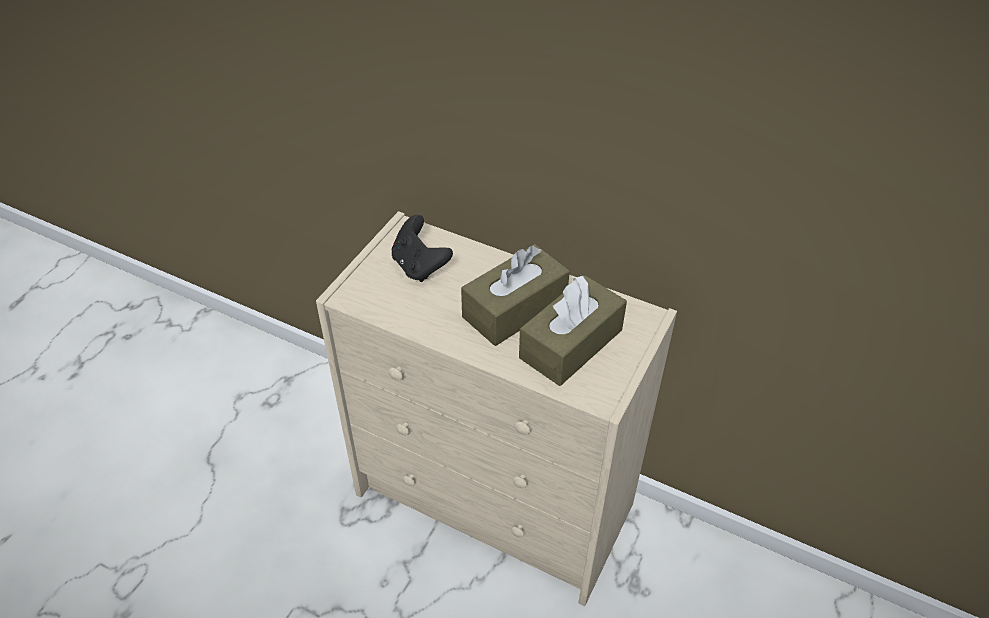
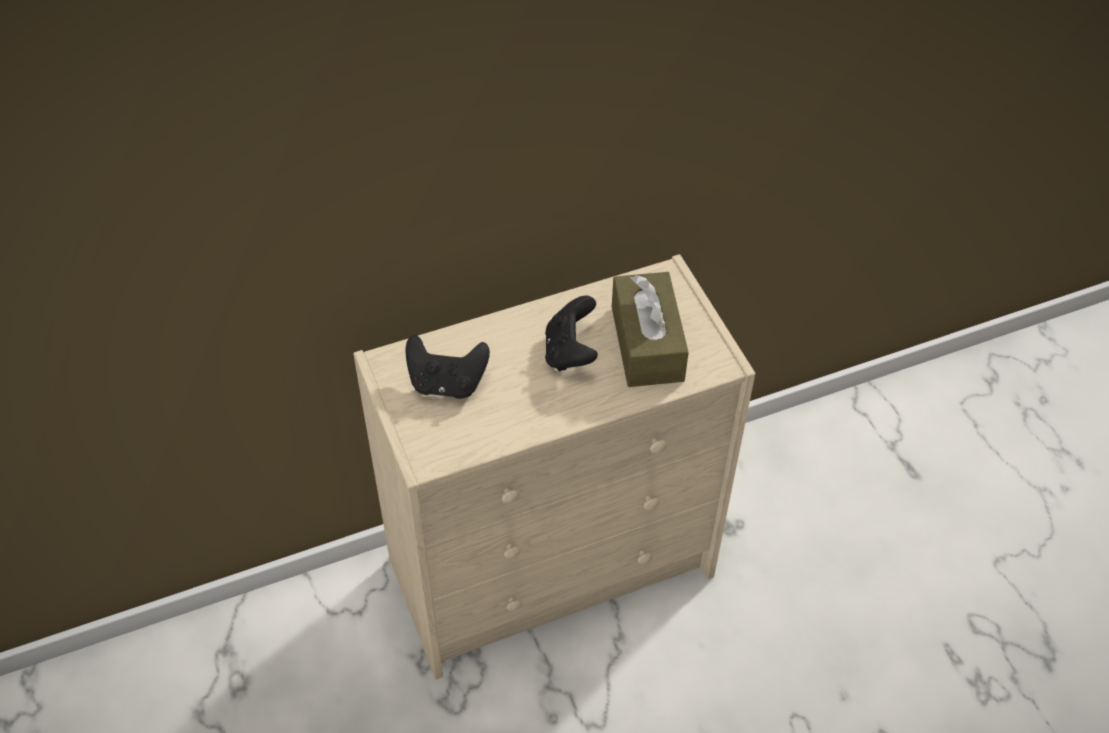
camera: 50 degrees left, 5 degrees up
(515, 308) = (570, 352): brown tissue box -> black game controller

